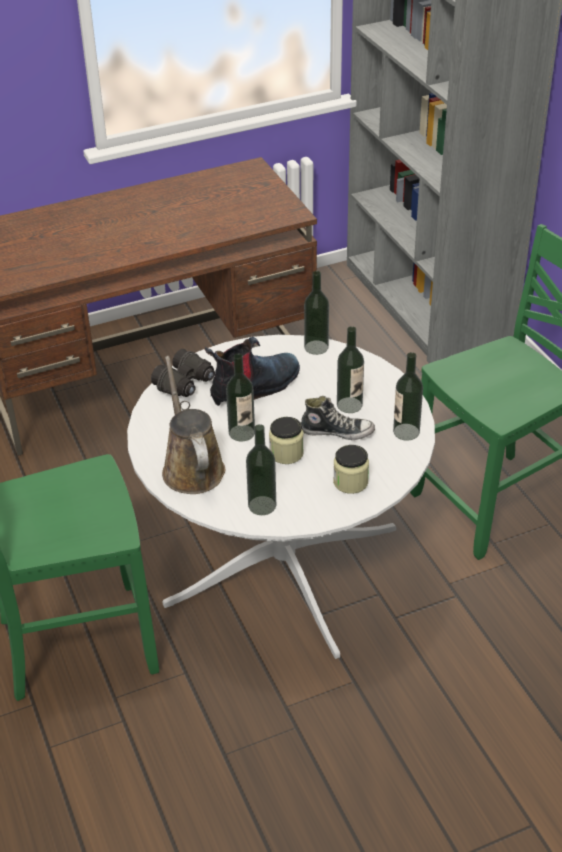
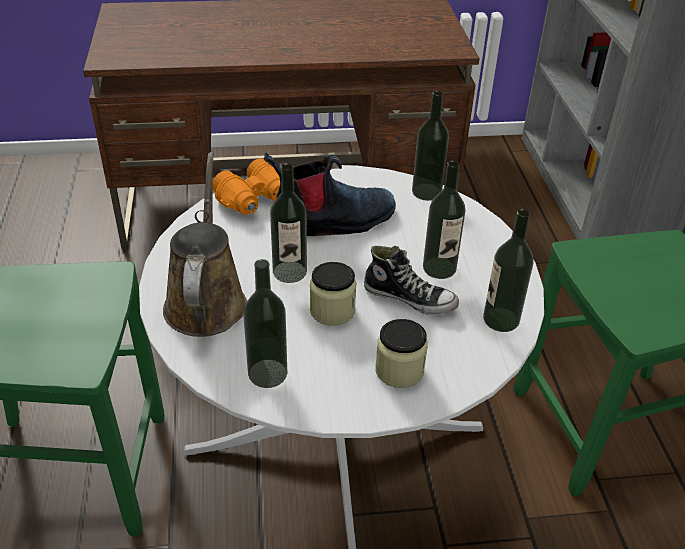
camera: 15 degrees right, 0 degrees up
(186, 383) = (255, 200): black binoculars -> orange binoculars

